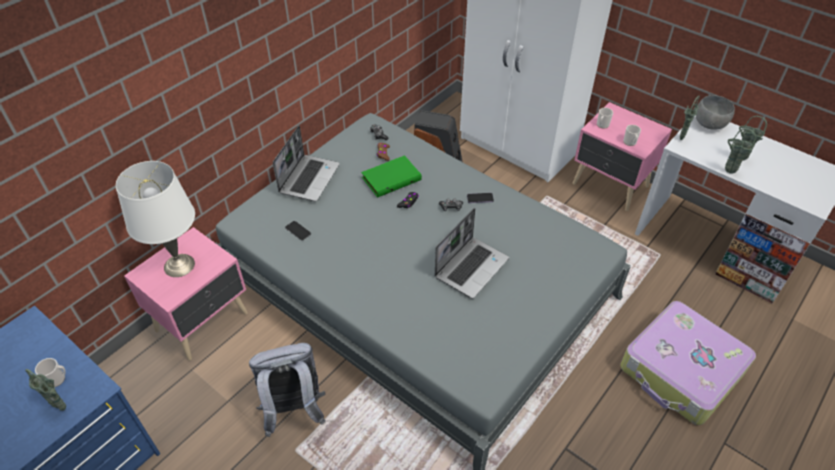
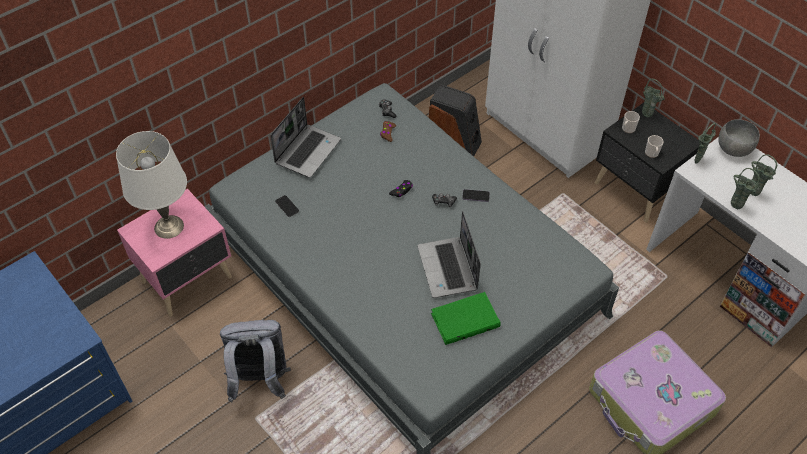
camera: 10 degrees right, 5 degrees up
(58, 379) = (49, 323): mug -> none
(63, 409) = (51, 351): green vase -> green vase (647, 116)
(391, 178) = (390, 161): green book -> green book (465, 319)
(471, 267) = (448, 269): laptop -> laptop turned 120 degrees clockwise
(610, 186) = (635, 192): pink nightstand -> black nightstand

